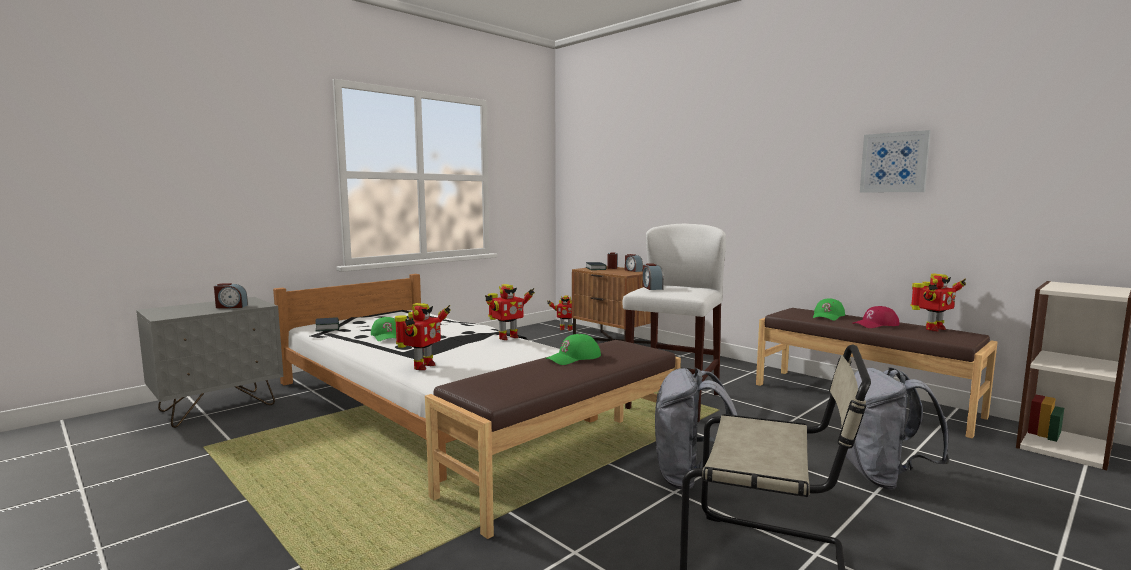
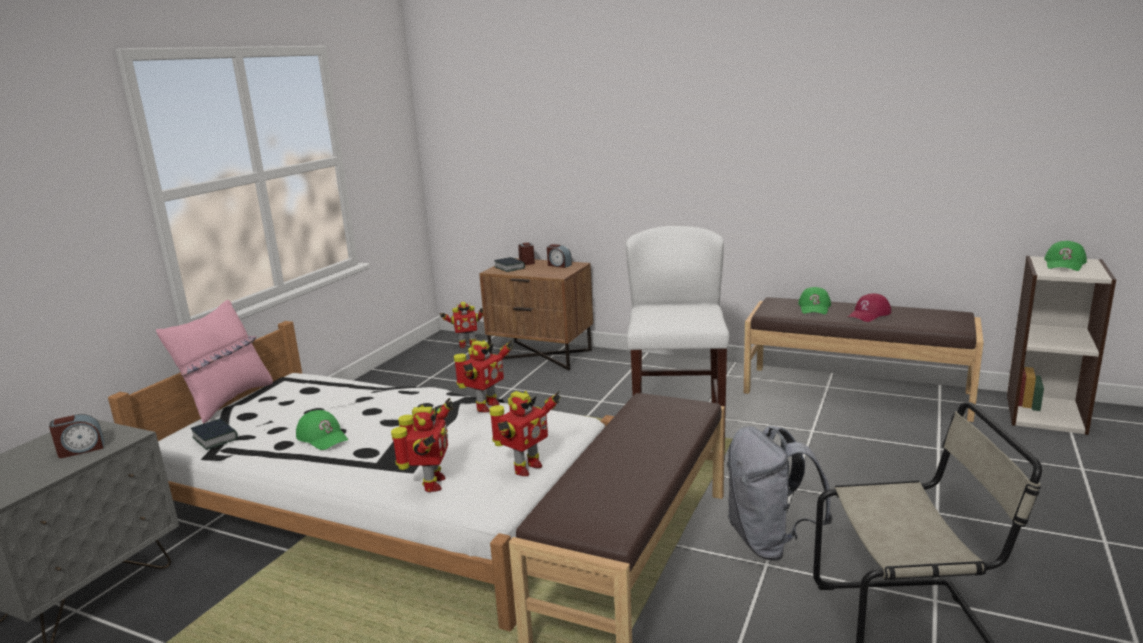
camera: 20 degrees left, 10 degrees up
(358, 315) = (227, 401): none -> pink pillow
(574, 358) = (626, 438): green cap -> green cap (1064, 264)
(652, 287) = (653, 316): alarm clock -> none
(883, 477) = (933, 491): grey backpack -> none
(894, 162) = (875, 131): picture -> none
(932, 329) = (922, 312): toy robot -> toy robot (525, 468)

